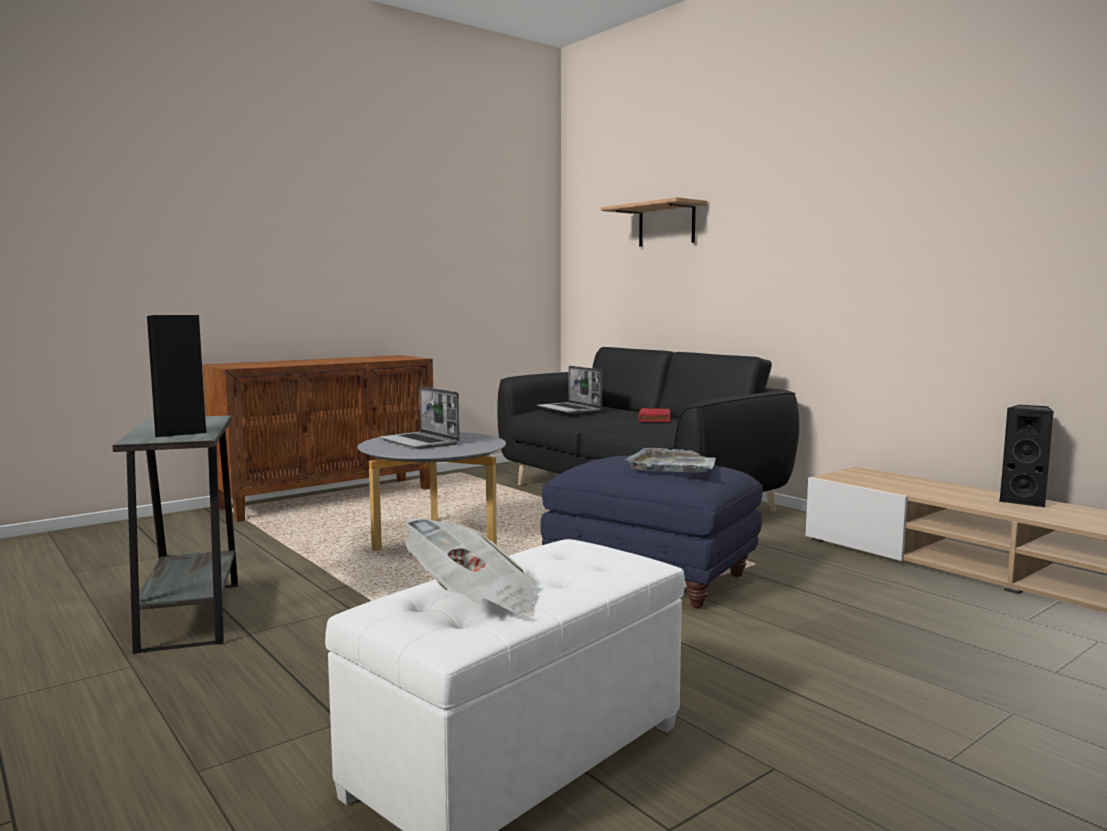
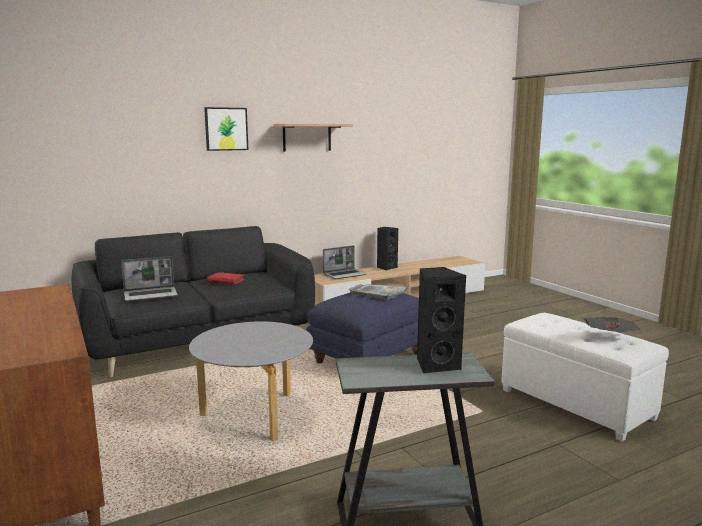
camera: 80 degrees left, 5 degrees up
(420, 442) = (245, 344): laptop -> laptop (345, 275)
(666, 225) = (135, 134): shelf -> shelf (307, 137)
(763, 208) = (226, 129): none -> picture

